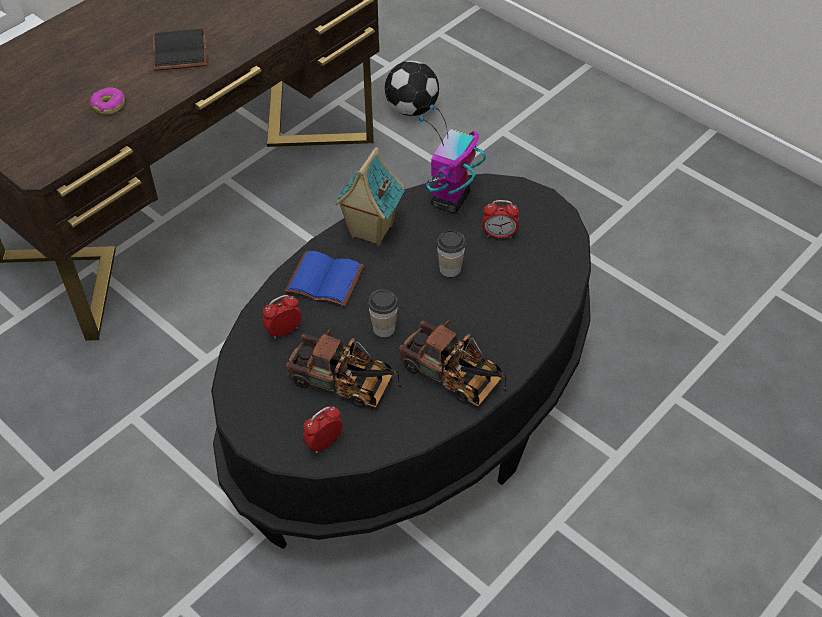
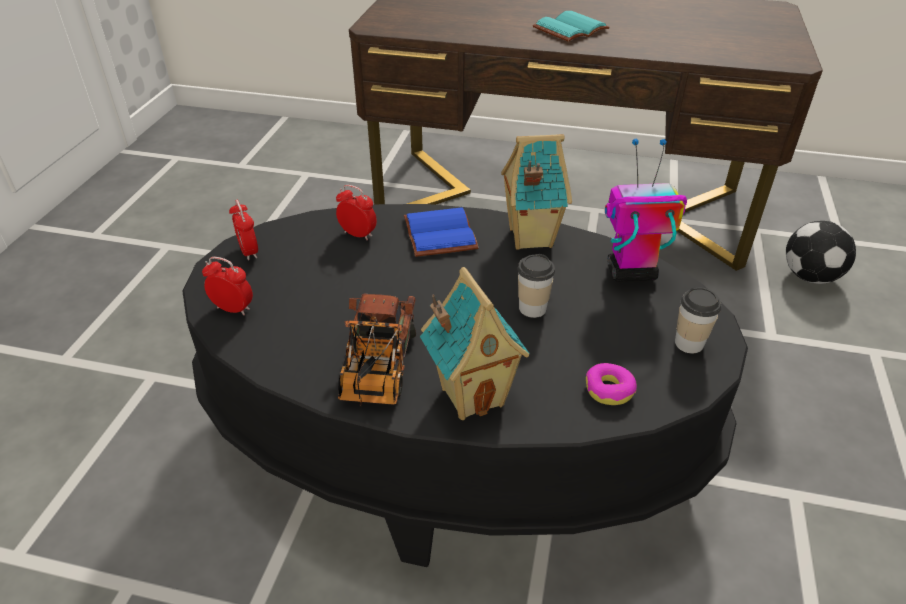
camera: 60 degrees right, 10 degrees down
(109, 105) = (472, 26): donut -> donut (609, 390)
(182, 52) = (571, 30): black book -> turquoise book
(347, 384) = (317, 295): toy truck -> none
(384, 328) = (409, 293): cup -> cup (689, 343)
(499, 235) = (621, 327): alarm clock -> alarm clock (249, 251)
(510, 337) = (472, 395): none -> toy house

